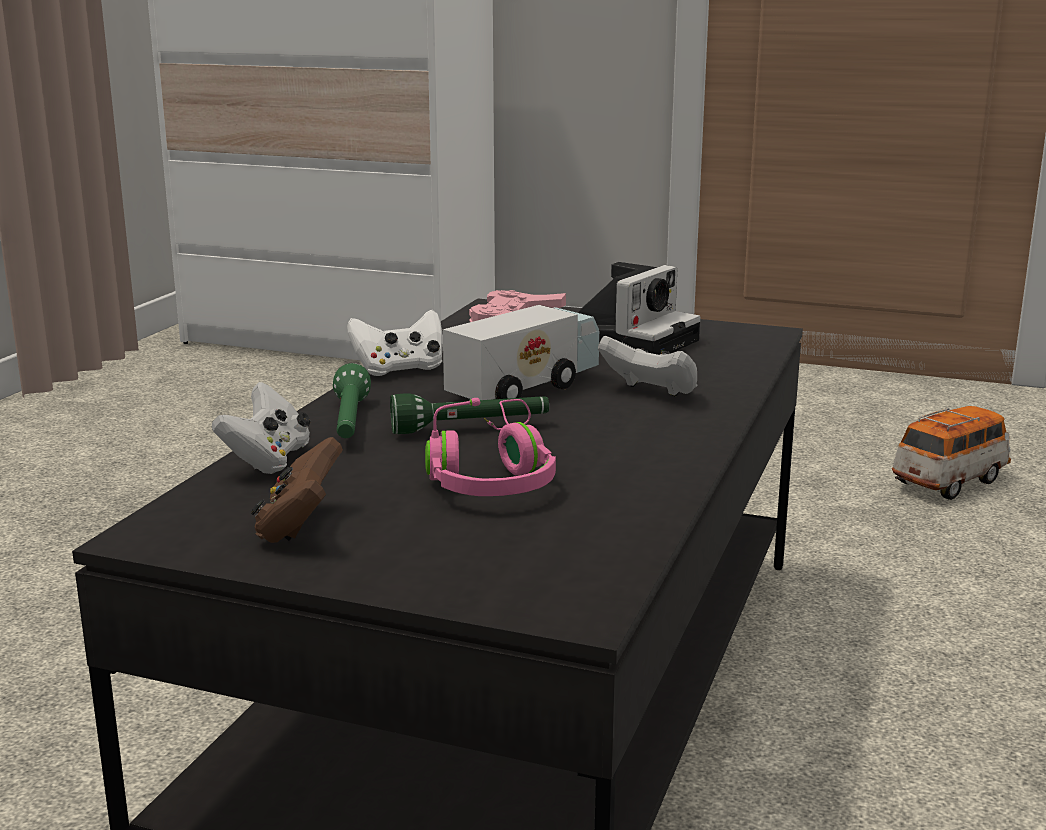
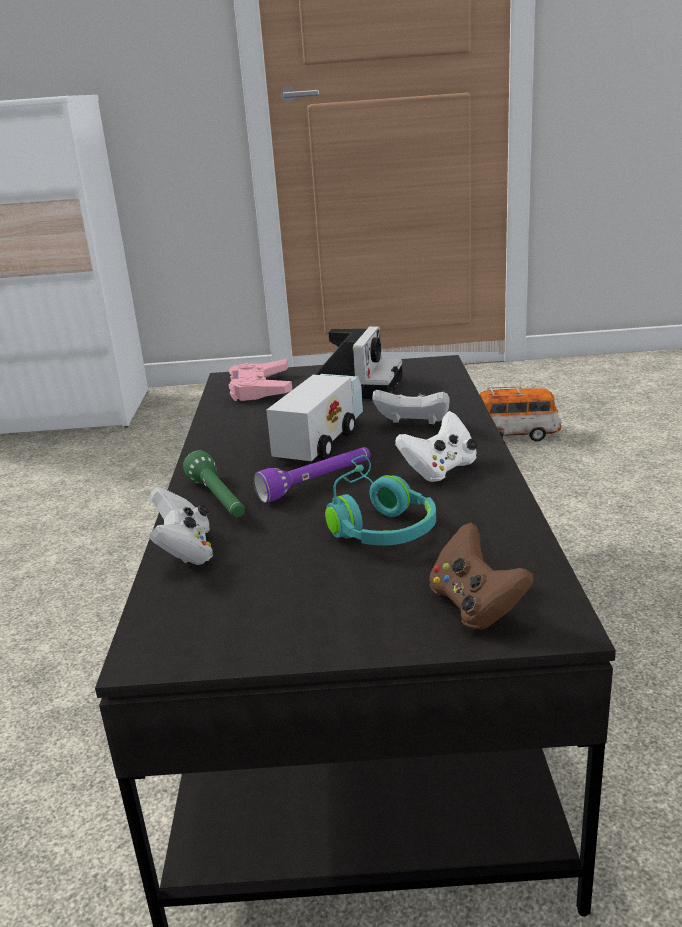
camera: 20 degrees left, 5 degrees up
(300, 526) = (272, 607): brown game controller -> brown game controller (475, 606)
(399, 369) = (211, 445): white game controller -> white game controller (440, 470)
(471, 428) = (316, 484): green flashlight -> purple flashlight
(492, 477) = (376, 523): pink headphones -> turquoise headphones
(949, 481) = (515, 435): toy car -> toy car turned 60 degrees clockwise

